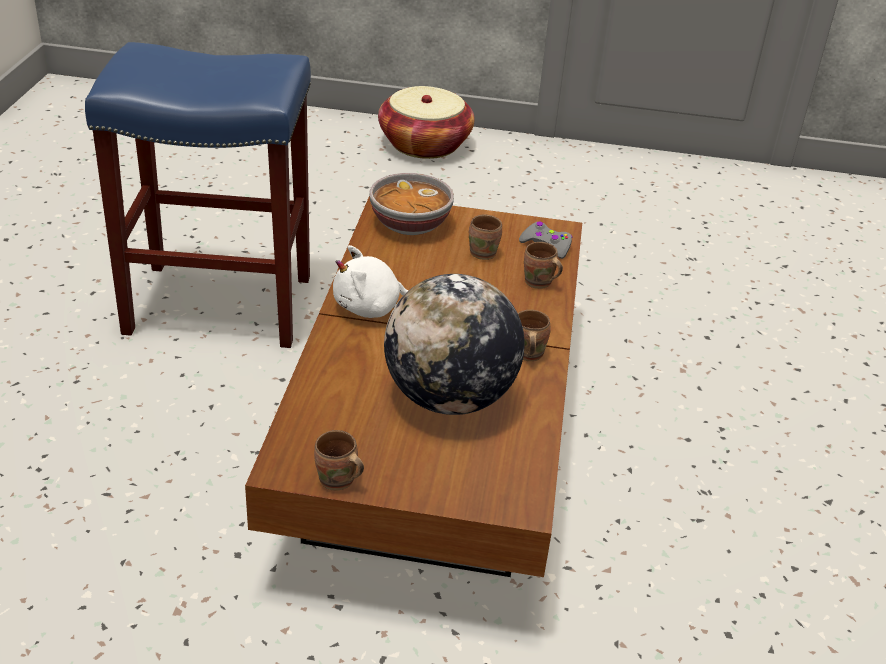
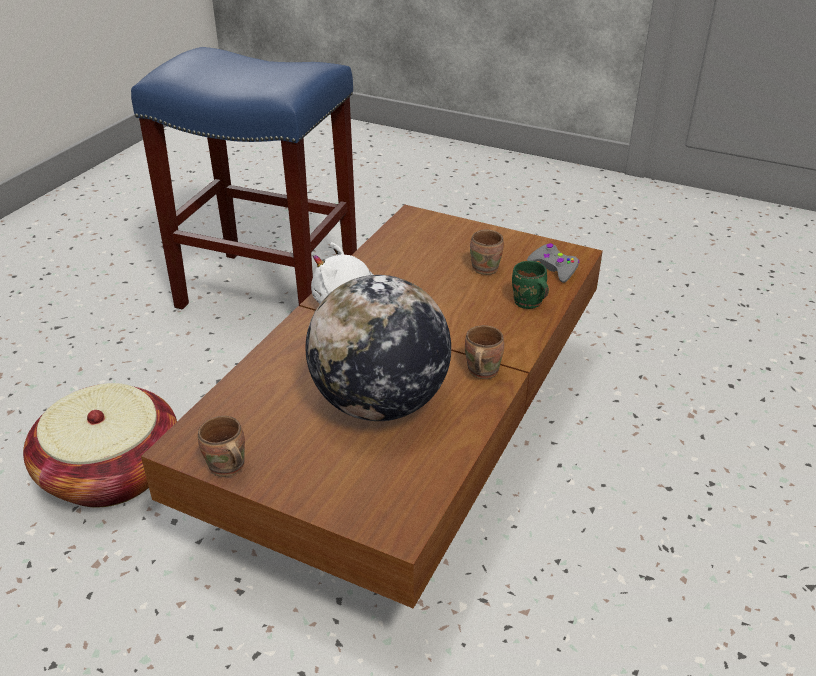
camera: 20 degrees right, 0 degrees up
(409, 224) = (427, 234): bowl -> none
(424, 144) = (515, 174): basket -> basket (112, 472)
(538, 283) = (527, 303): brown mug -> green mug

